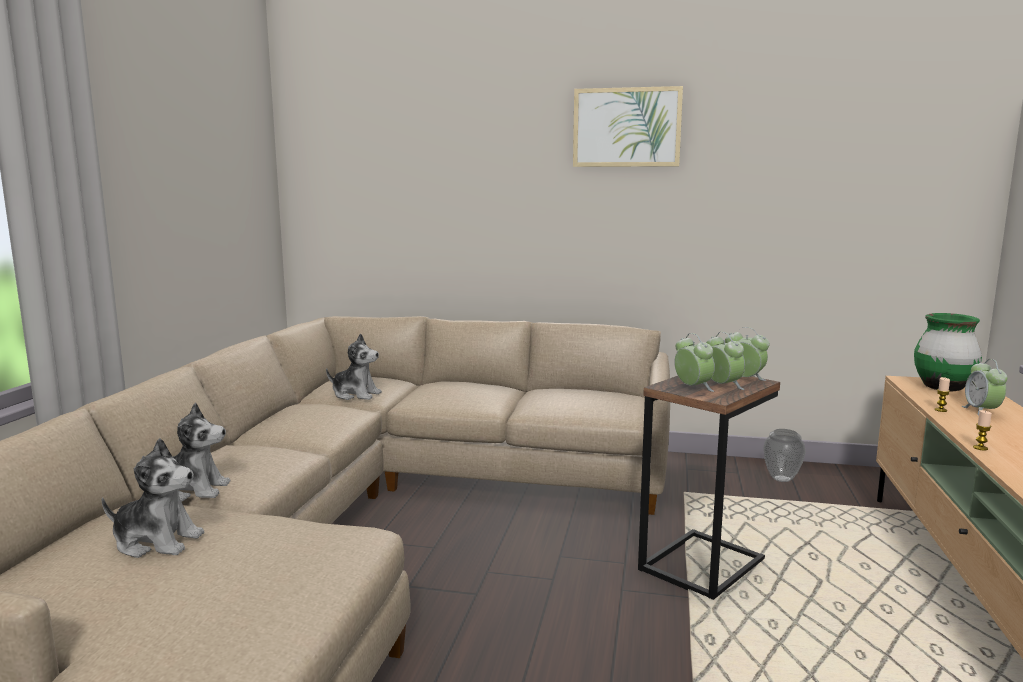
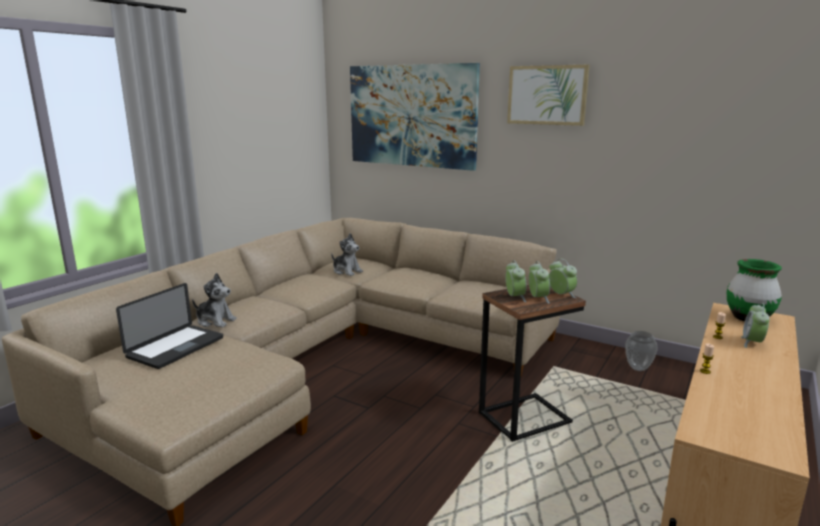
camera: 20 degrees right, 5 degrees up
(157, 541) = (176, 347): plush toy -> laptop
(423, 161) = (411, 116): none -> picture

